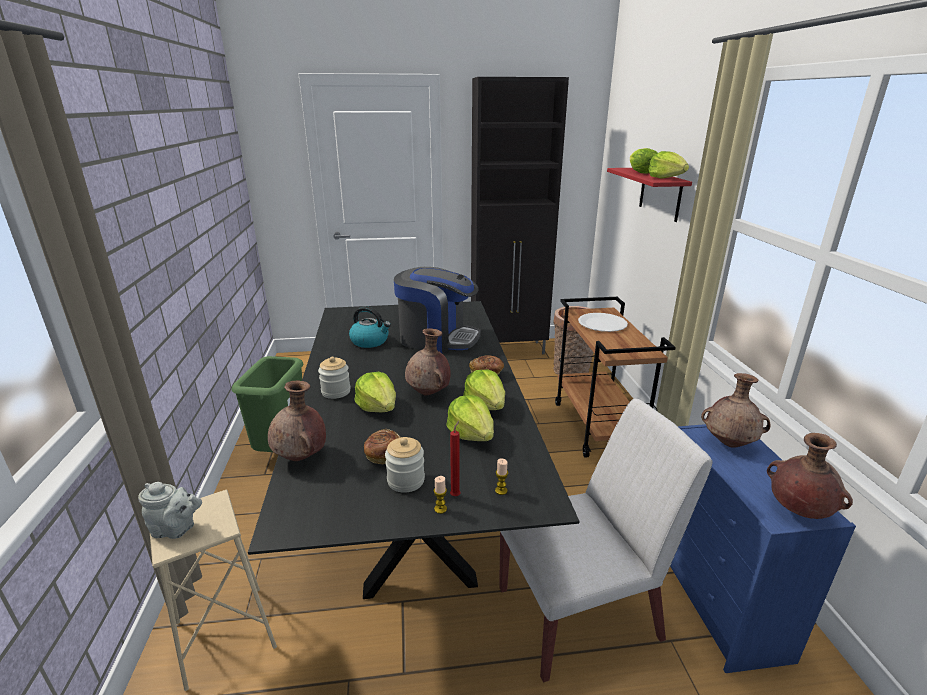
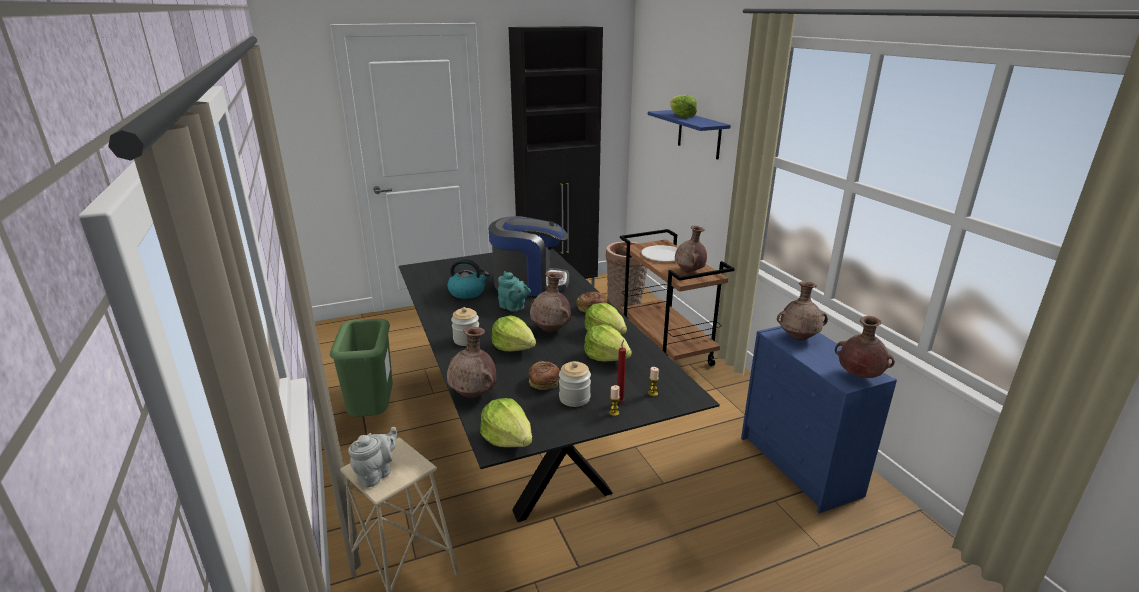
camera: 15 degrees left, 0 degrees up
(176, 529) = (376, 474): grey teapot -> grey teapot turned 45 degrees counterclockwise
(405, 363) = (513, 308): none -> turquoise teapot
(580, 613) = (701, 496): white chair -> none
(624, 345) = (689, 271): none -> brown vase
(660, 194) = (699, 134): red shelf -> blue shelf
(666, 178) = (707, 122): lettuce -> lettuce (508, 439)

